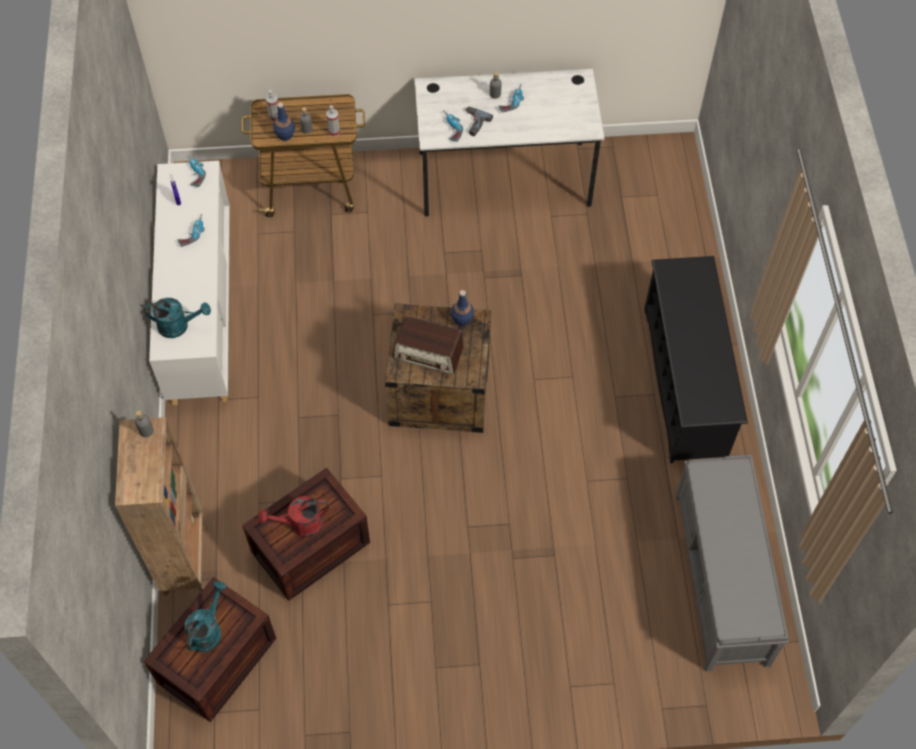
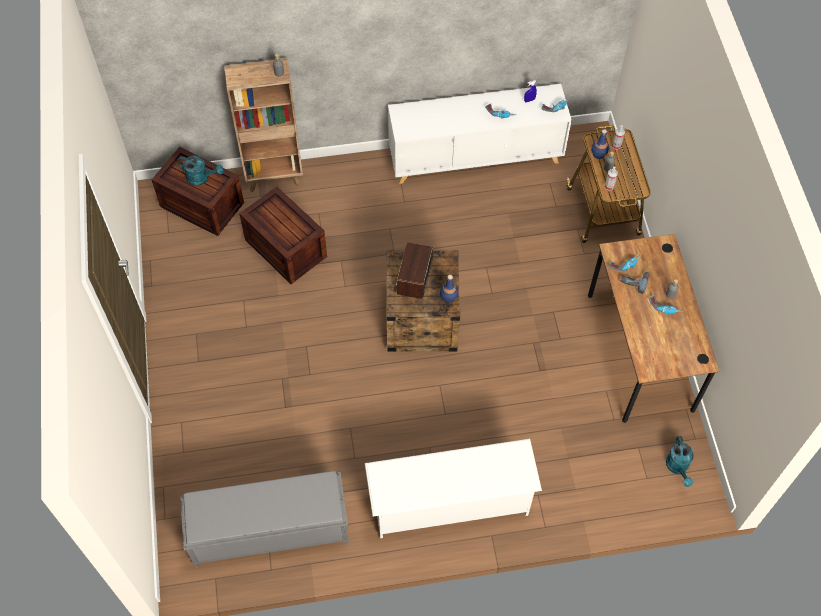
camera: 85 degrees right, 0 degrees up
(179, 326) = (418, 117): turquoise watering can -> turquoise watering can (678, 467)
(300, 525) = (279, 220): red watering can -> none
(504, 178) = (639, 352): white desk -> brown desk
(685, 381) = (450, 503): black shoe rack -> white shoe rack

